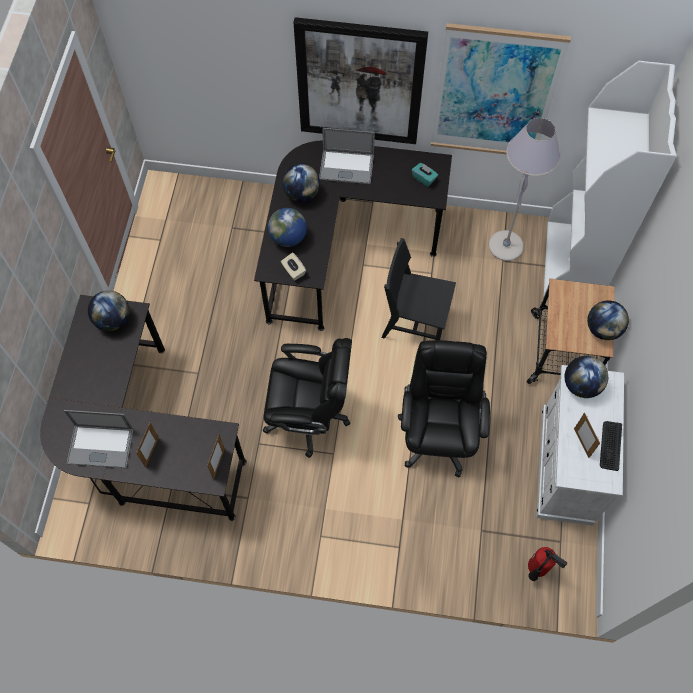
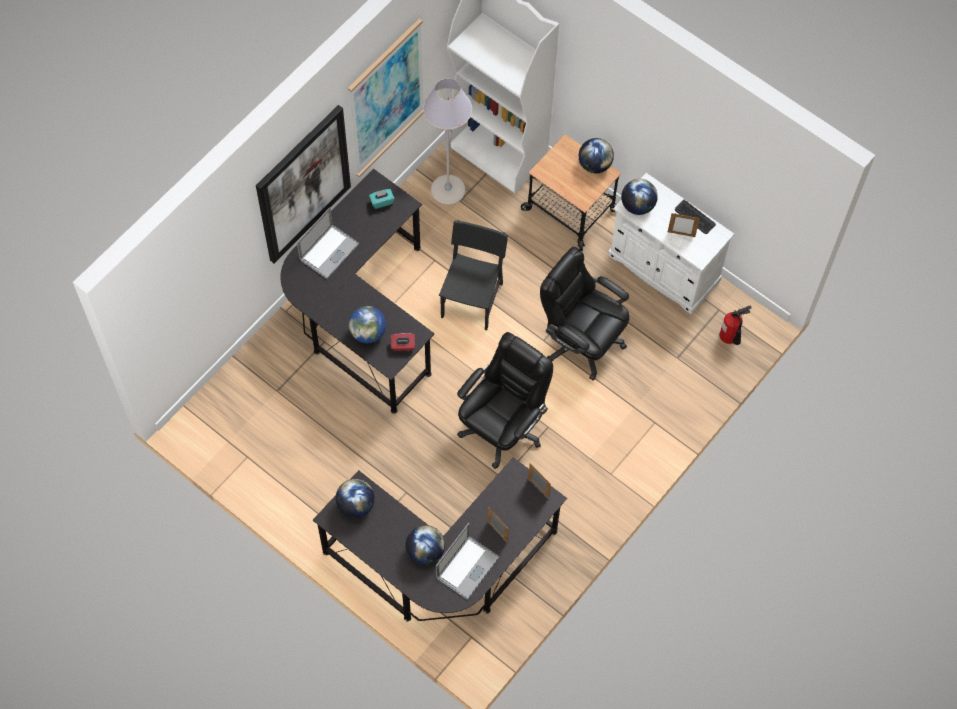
camera: 60 degrees left, 0 degrees up
(293, 271) = (403, 346): beige tissue box -> red tissue box
(301, 193) = (331, 299): globe -> globe (425, 551)
(415, 322) = (472, 300): black chair -> black chair turned 150 degrees clockwise

